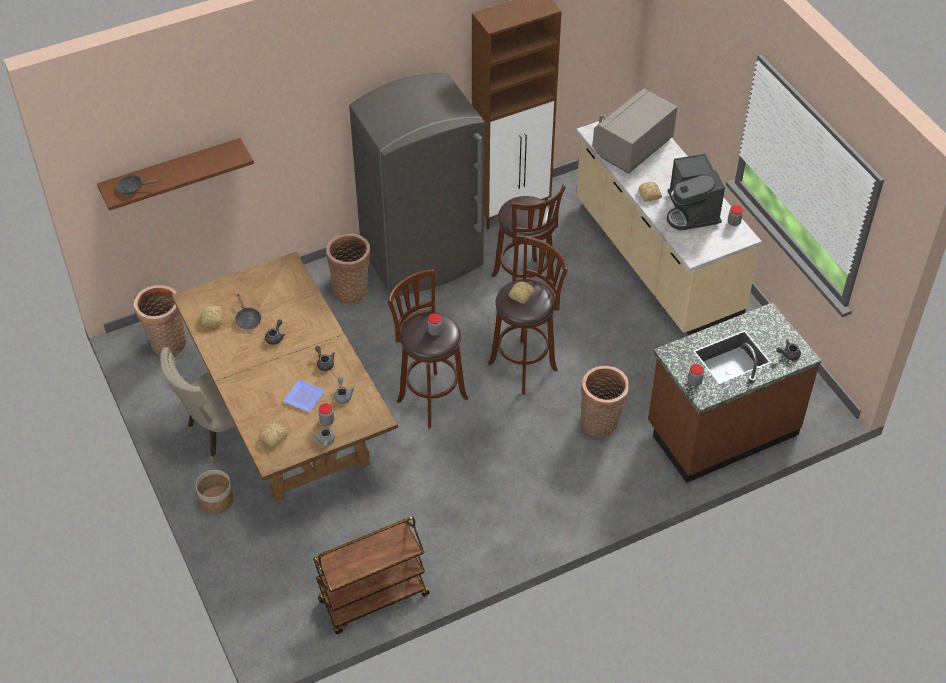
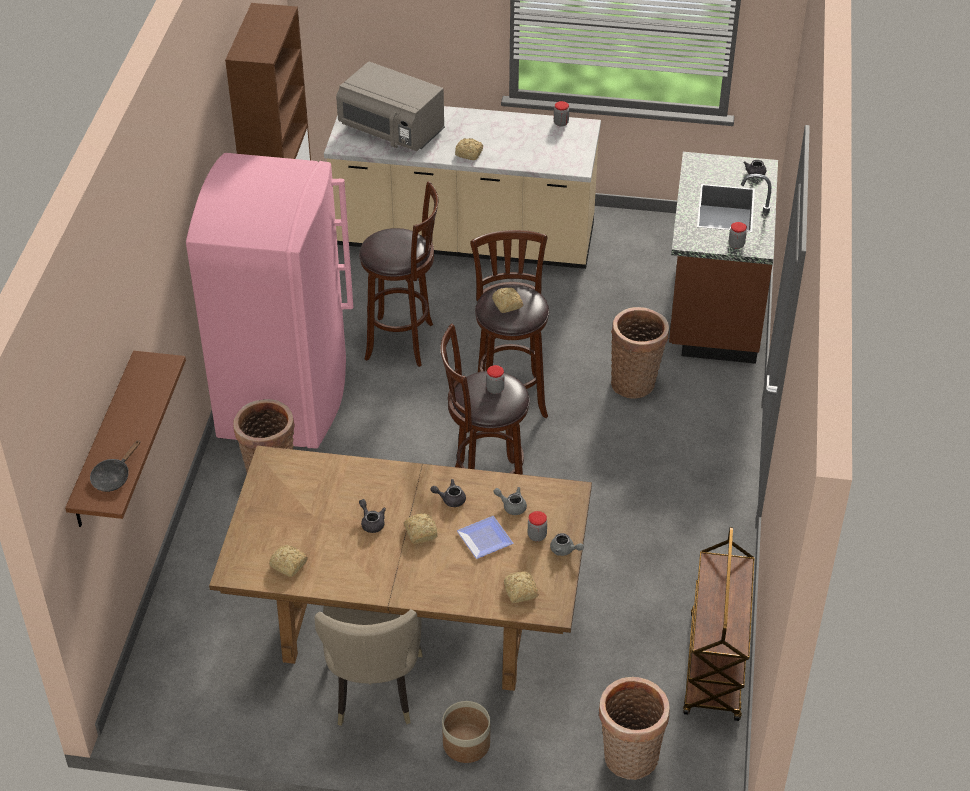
camera: 55 degrees left, 5 degrees down
(166, 343) = (178, 681): basket -> basket (629, 760)
(247, 319) = (319, 534): black frying pan -> none
(286, 364) = (421, 532): none -> bread
(423, 258) = (285, 398): grey fridge -> pink fridge
(632, 146) = (391, 131): grey microwave -> grey microwave turned 45 degrees counterclockwise
(691, 211) = (519, 139): coffee machine -> none

